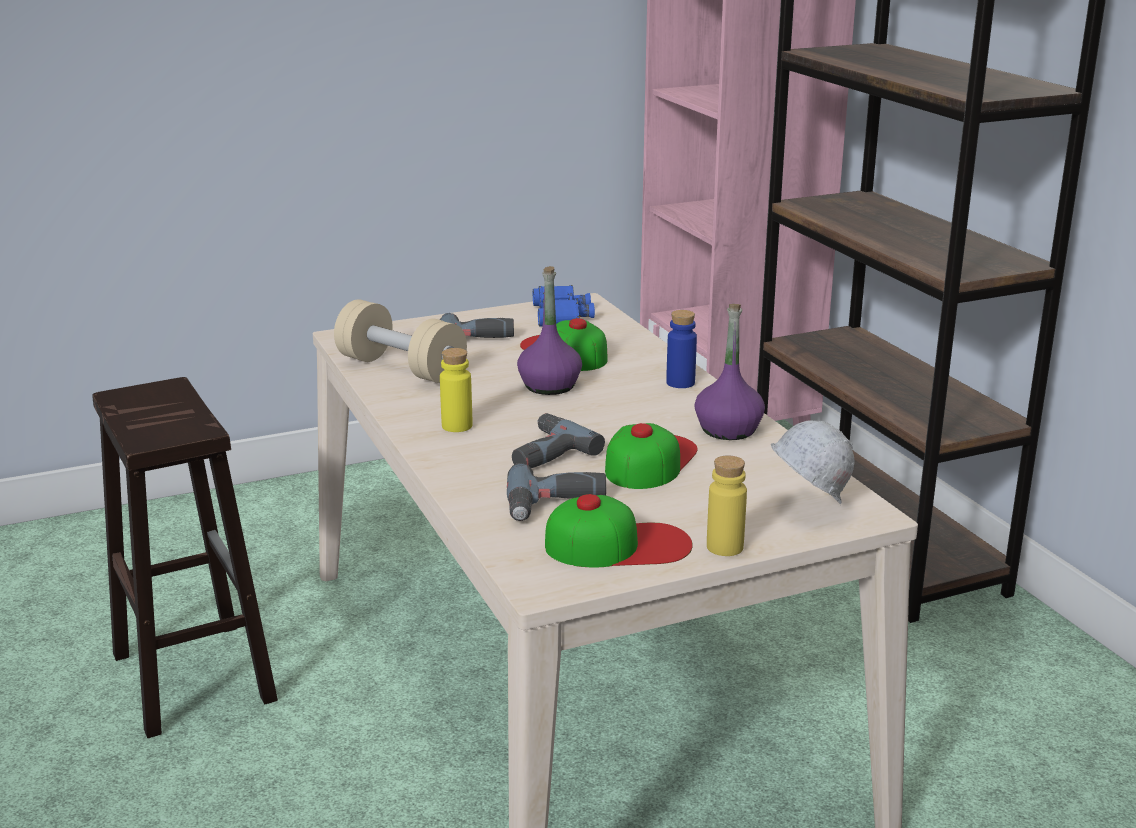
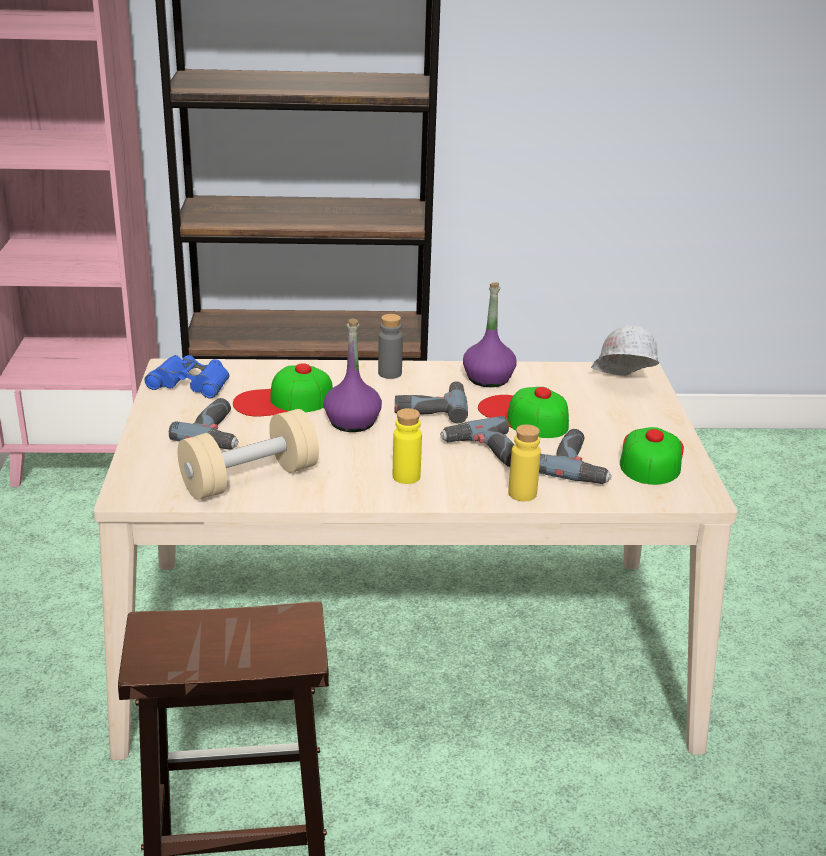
camera: 70 degrees left, 5 degrees up
(620, 413) = (430, 407): none -> power drill
(680, 383) = (390, 373): blue bottle -> grey bottle
(724, 547) = (667, 424): yellow bottle -> yellow bottle (522, 494)

